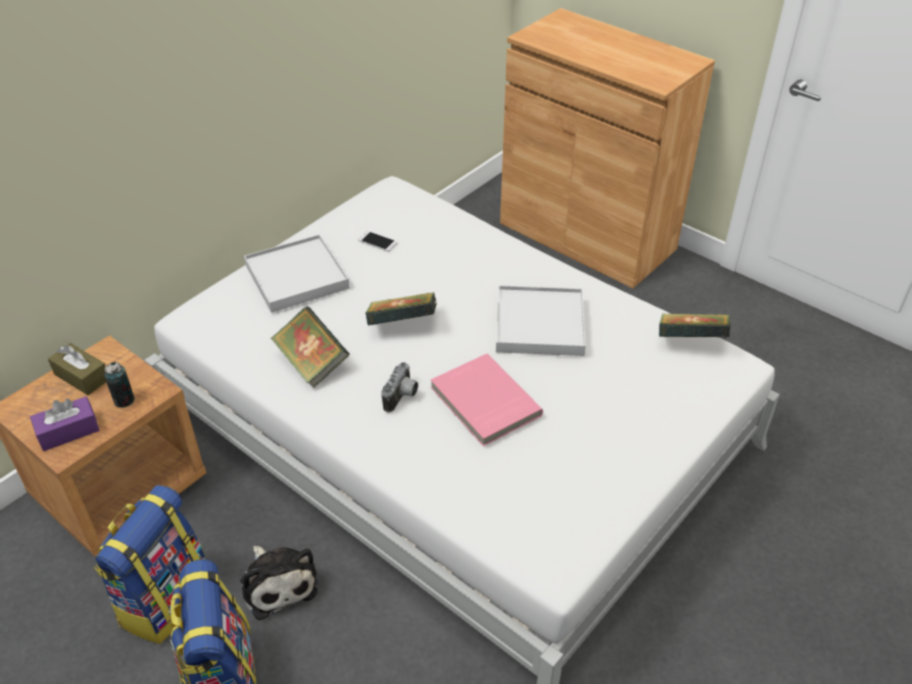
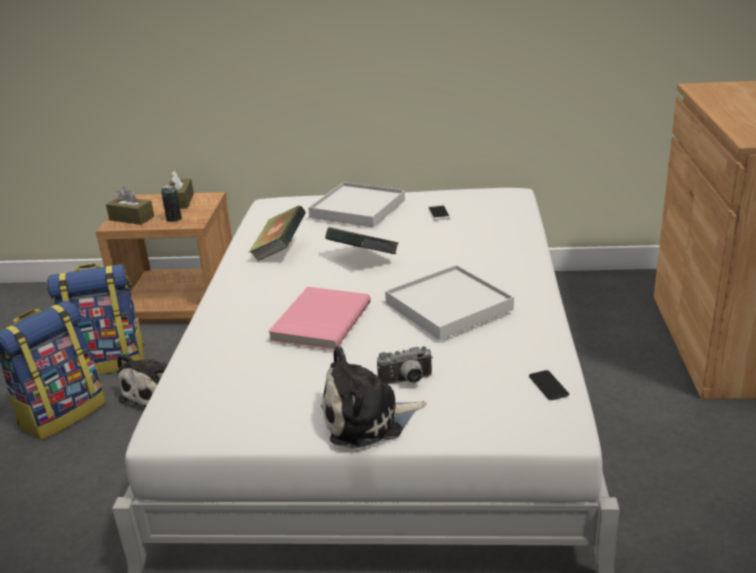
camera: 55 degrees right, 15 degrees down
(68, 431) = (132, 218): purple tissue box -> brown tissue box
(402, 397) = (284, 291): camera -> camera (407, 381)
(650, 447) = (367, 420): none -> plush toy
(690, 342) = (548, 386): book -> phone

